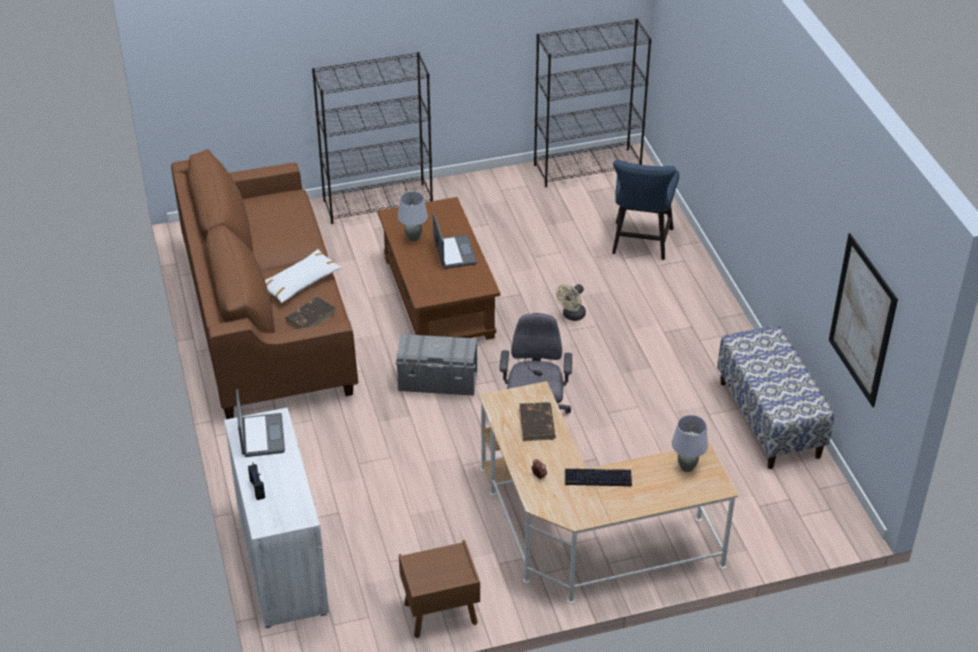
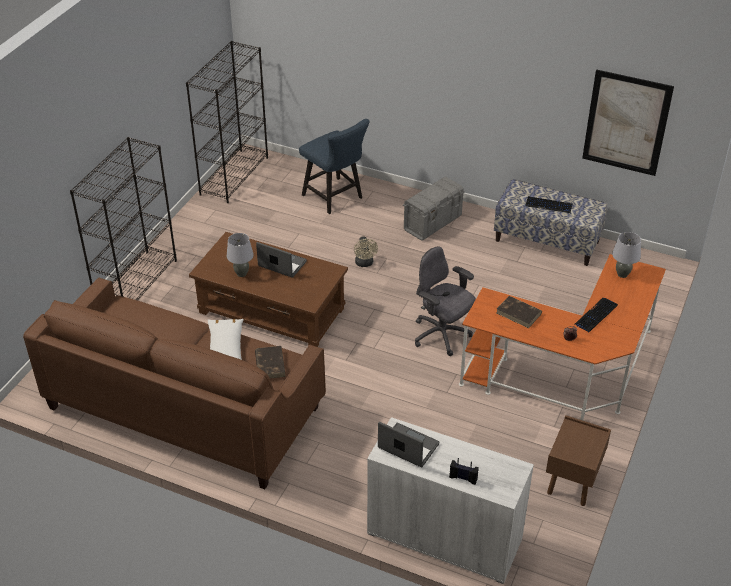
camera: 50 degrees left, 0 degrees up
(438, 383) = (355, 358): grey storage box -> grey storage box (433, 223)
(585, 537) = (568, 373): beige desk -> orange desk
(769, 372) = (548, 205): none -> keyboard

